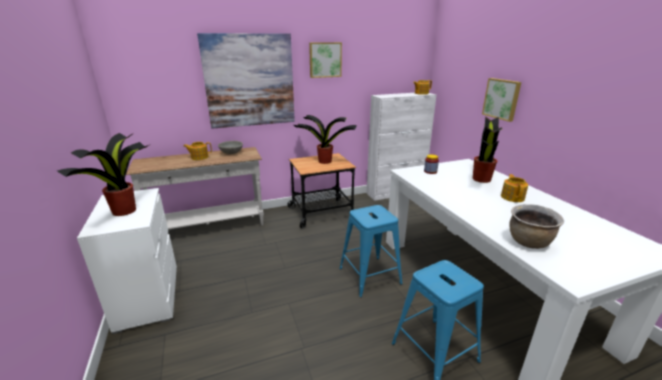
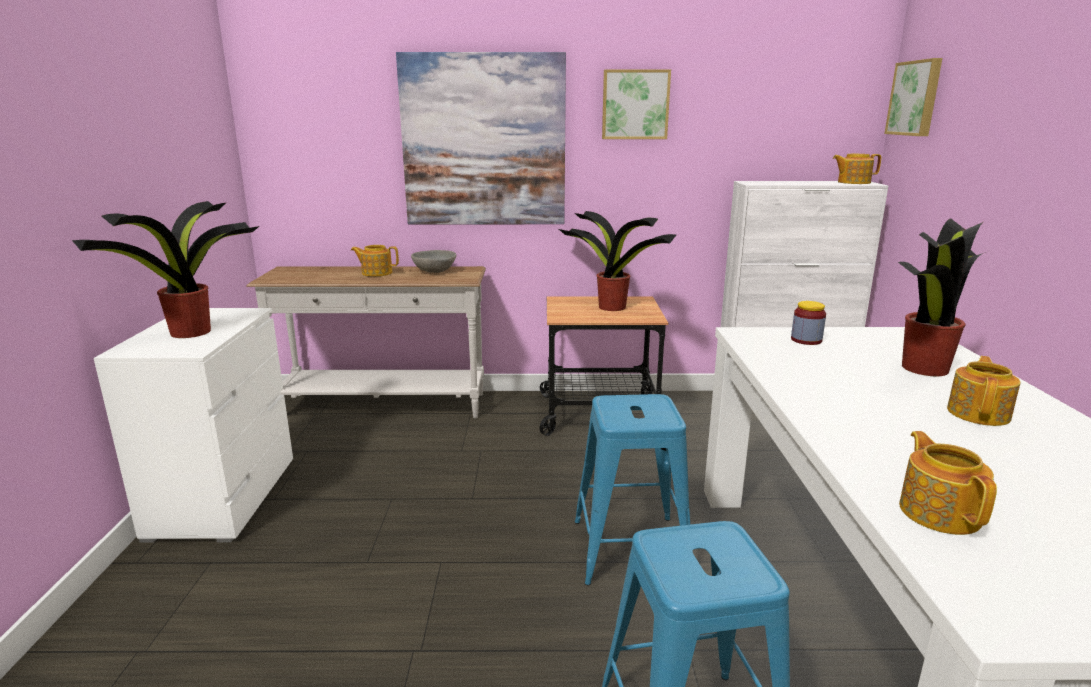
camera: 20 degrees right, 5 degrees down
(502, 99) = (1023, 187): picture -> picture (915, 98)
(529, 243) = (939, 512): brown cooking pot -> teapot

